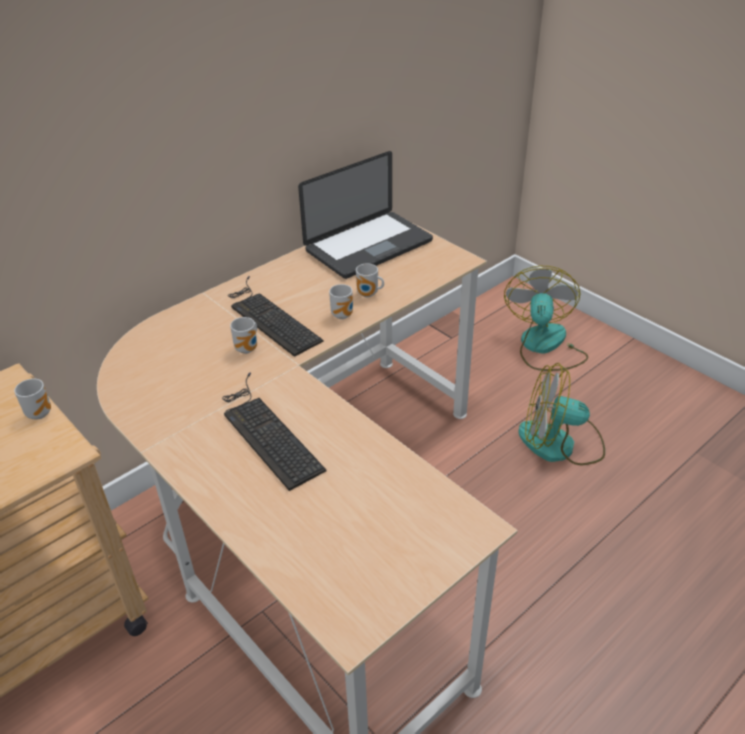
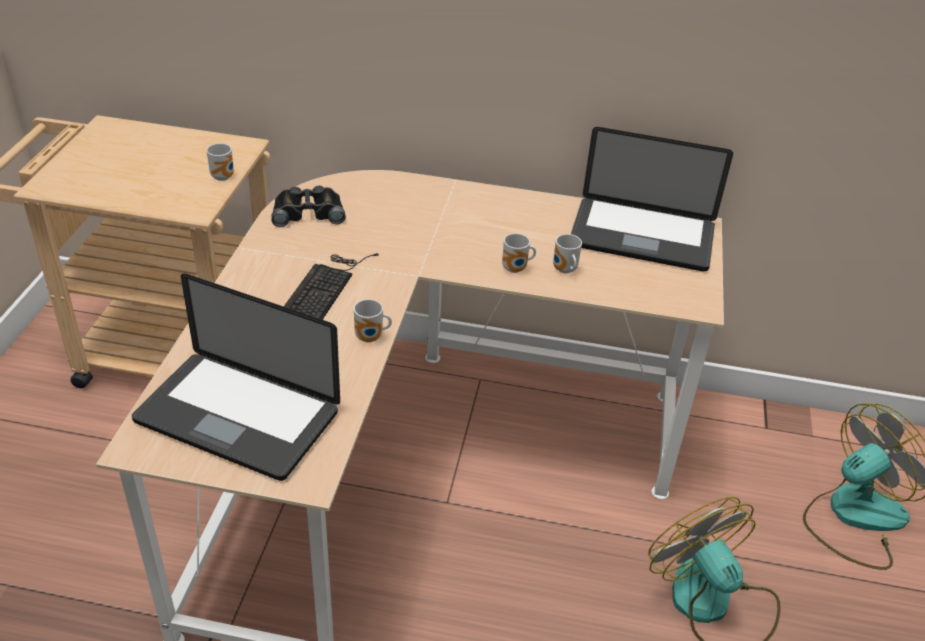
camera: 50 degrees right, 0 degrees up
(144, 388) = (308, 212): none -> black binoculars
(248, 349) = (409, 239): mug -> mug (371, 338)
(269, 317) = (463, 229): keyboard -> none
(370, 543) = (237, 417): none -> laptop

